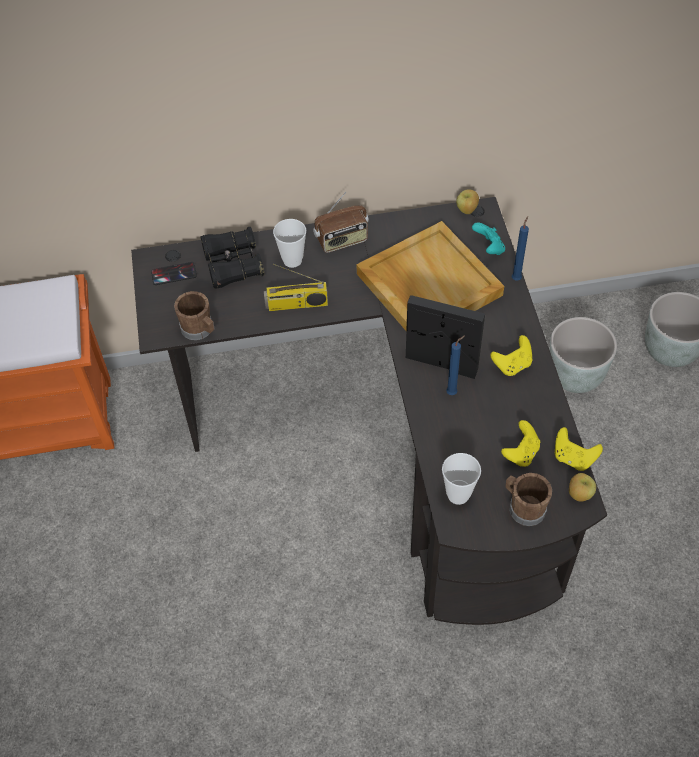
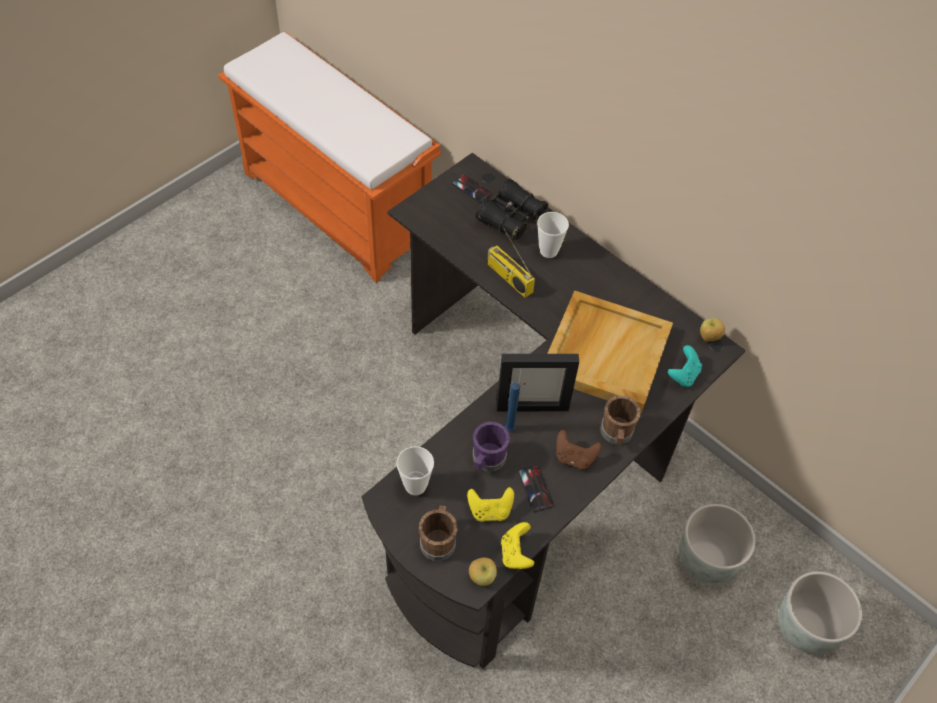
camera: 50 degrees right, 0 degrees up
(199, 330) = (434, 233): brown mug -> brown mug (616, 434)
(342, 241) = (597, 271): radio -> none
(441, 364) = (532, 405): picture frame -> picture frame turned 105 degrees clockwise
(470, 427) = (487, 460): none -> purple mug
(512, 365) = (574, 457): yellow game controller -> brown game controller
(516, 278) = (669, 413): blue candle -> none
(522, 409) = (535, 488): none -> phone

